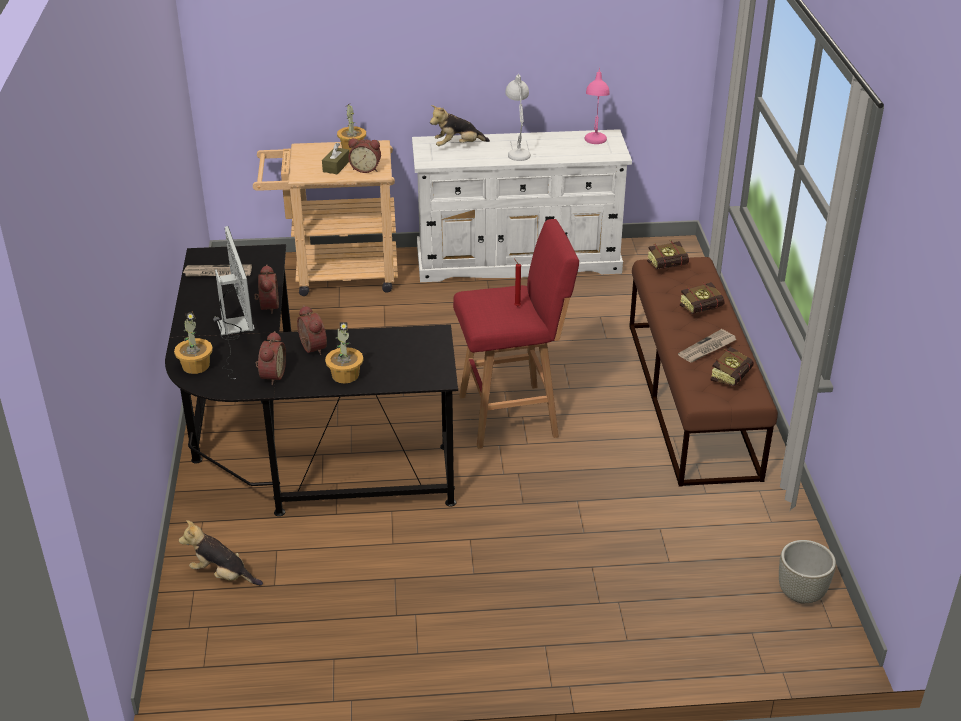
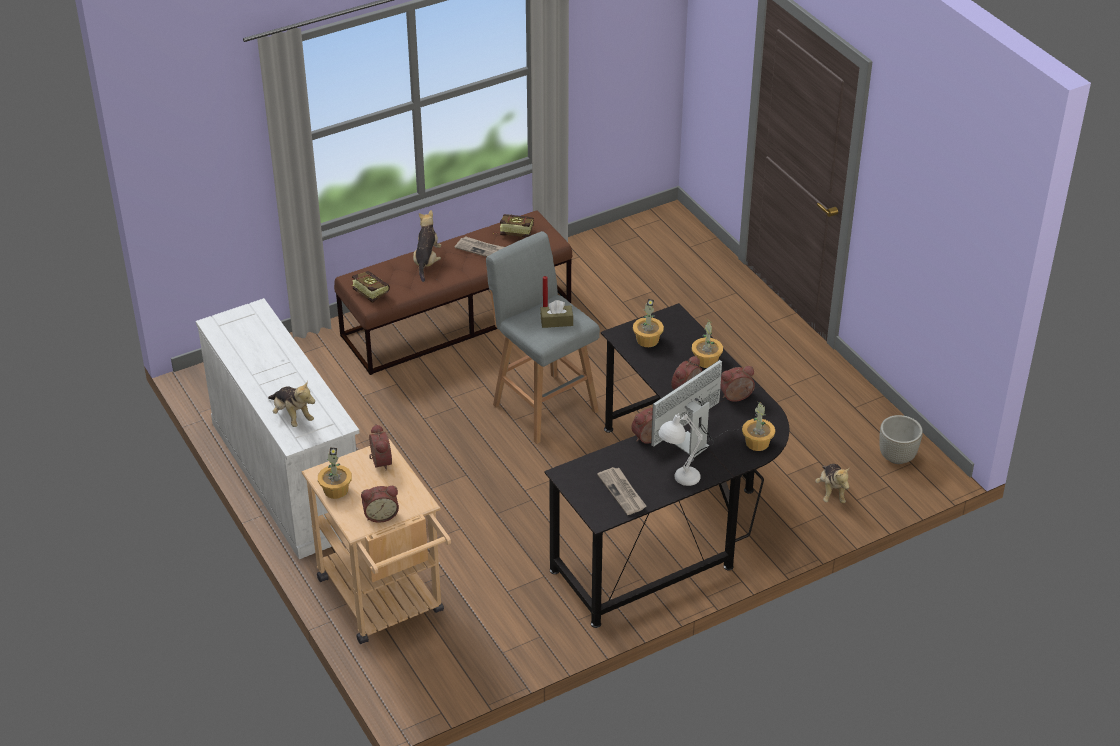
camera: 115 degrees left, 5 degrees up
(305, 158) = (381, 515): none -> alarm clock
(336, 166) = (386, 485): brown tissue box -> brown tissue box (556, 321)
(412, 348) = (647, 340): none -> potted plant
(512, 415) = (543, 406): red stool -> grey stool
(518, 151) = (282, 372): white table lamp -> white table lamp (678, 480)
(594, 143) = (238, 328): pink table lamp -> none
(704, 309) = (427, 261): book -> plush toy
(800, 594) = (641, 234): grey planter -> grey planter (897, 457)

